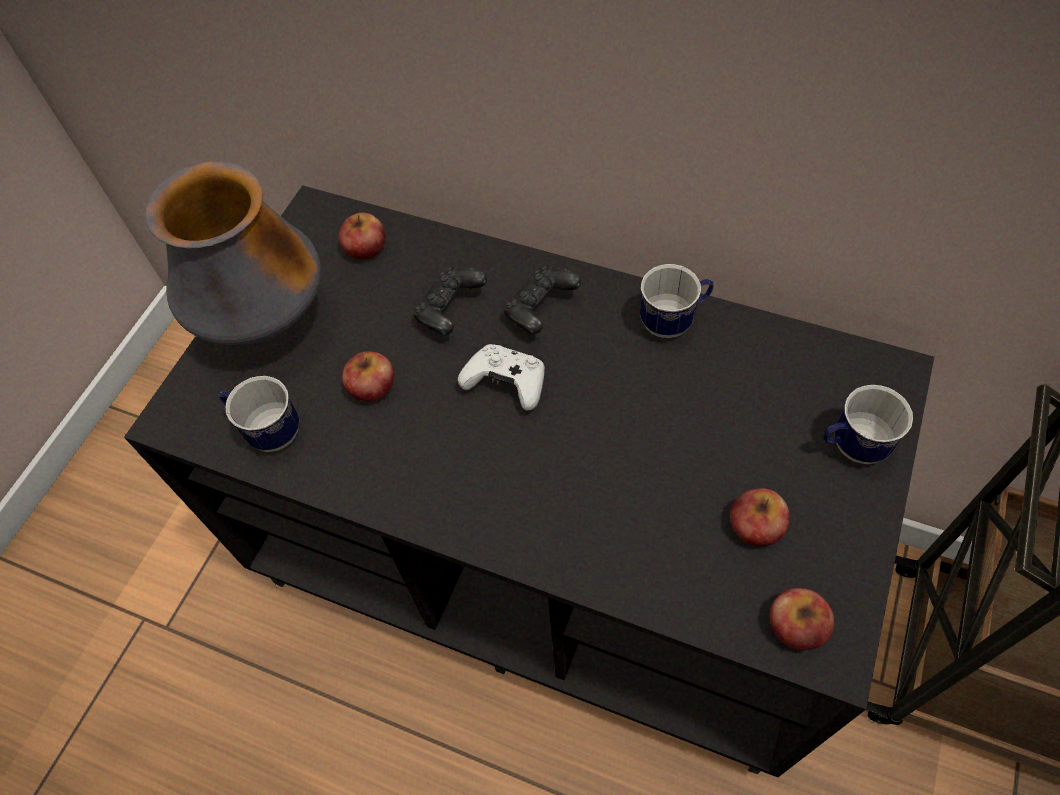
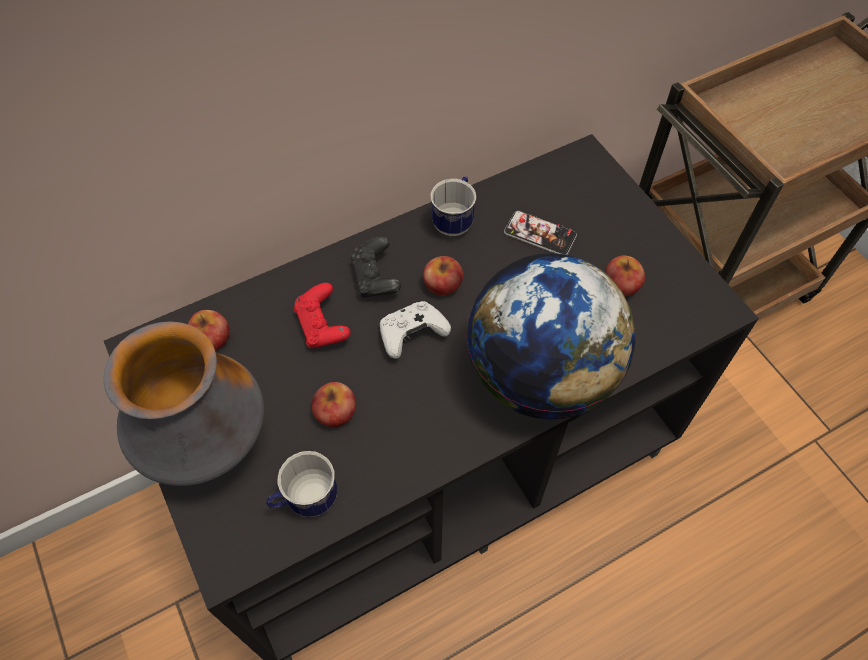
camera: 55 degrees left, 0 degrees up
(450, 311) = (322, 326): black game controller -> red game controller
(562, 526) = (540, 376): none -> globe
(738, 404) = (540, 234): none -> phone
(796, 625) = (692, 311): apple -> apple (442, 284)
(851, 447) = (612, 208): mug -> none

